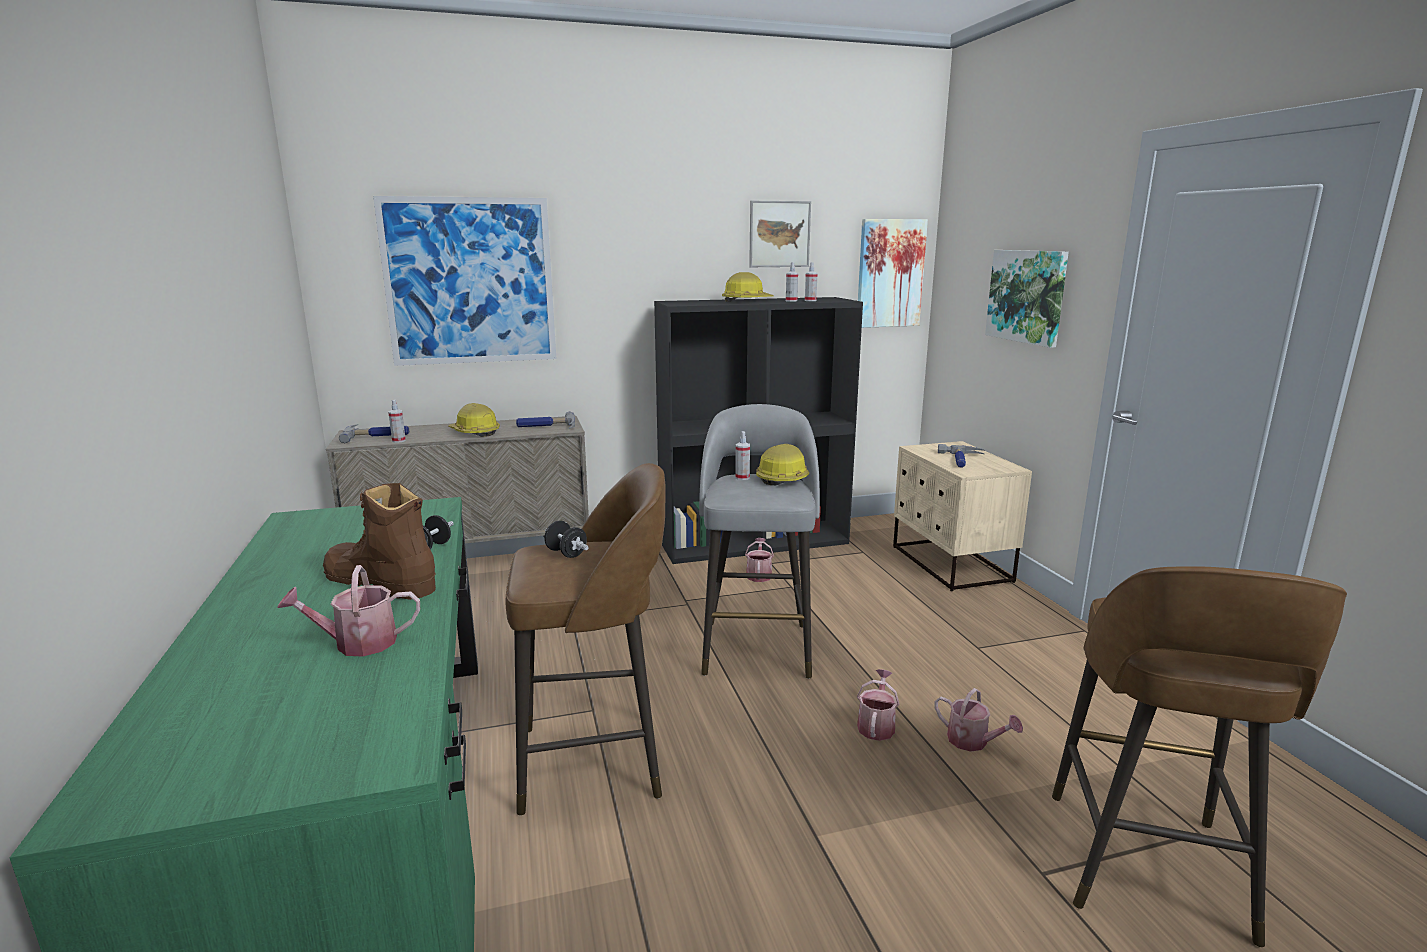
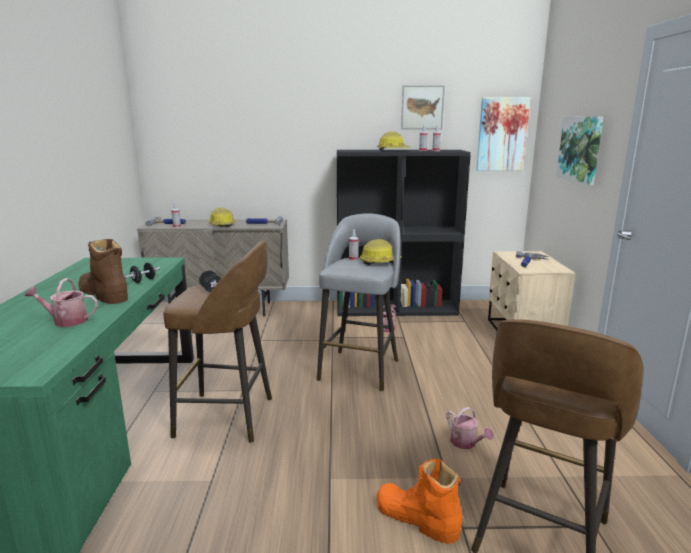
camera: 15 degrees right, 0 degrees up
(470, 282) = (226, 136): picture -> none
(876, 725) = (408, 424): watering can -> none
(974, 874) = (416, 519): none -> orange boot

